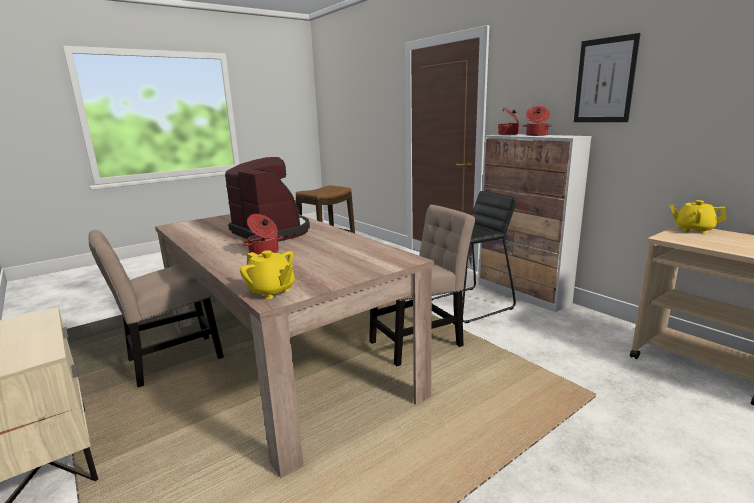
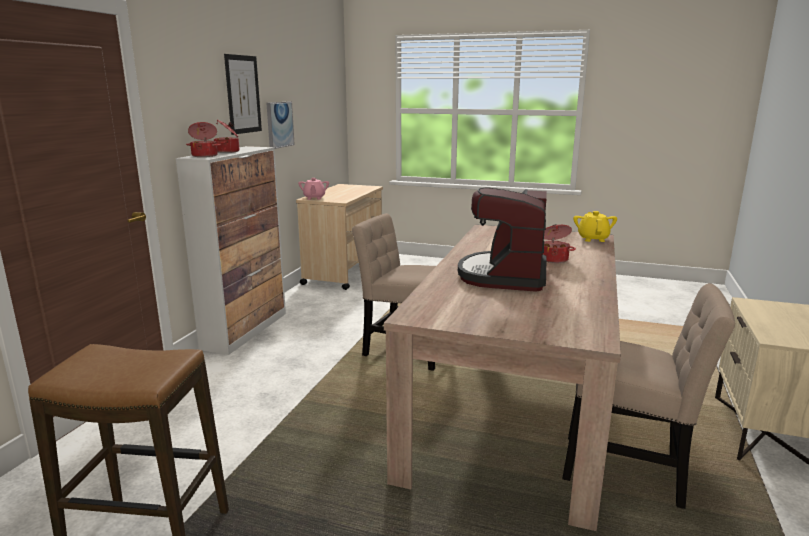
camera: 125 degrees left, 0 degrees up
(470, 305) = (297, 347): black stool -> none
(678, 117) = (279, 124): none -> picture
(693, 230) = (314, 198): yellow teapot -> pink teapot

